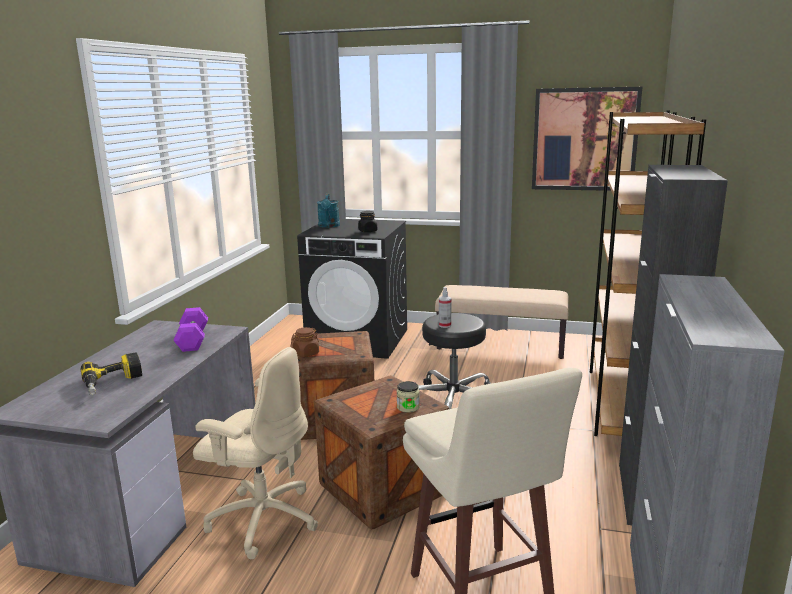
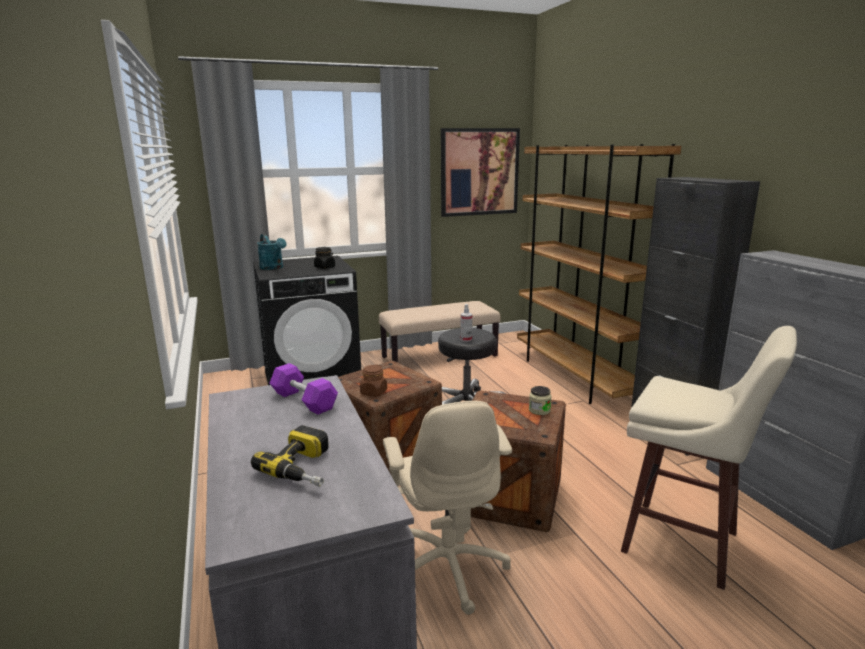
camera: 35 degrees left, 0 degrees up
(262, 519) = (448, 566): beige office chair -> beige office chair turned 90 degrees clockwise

